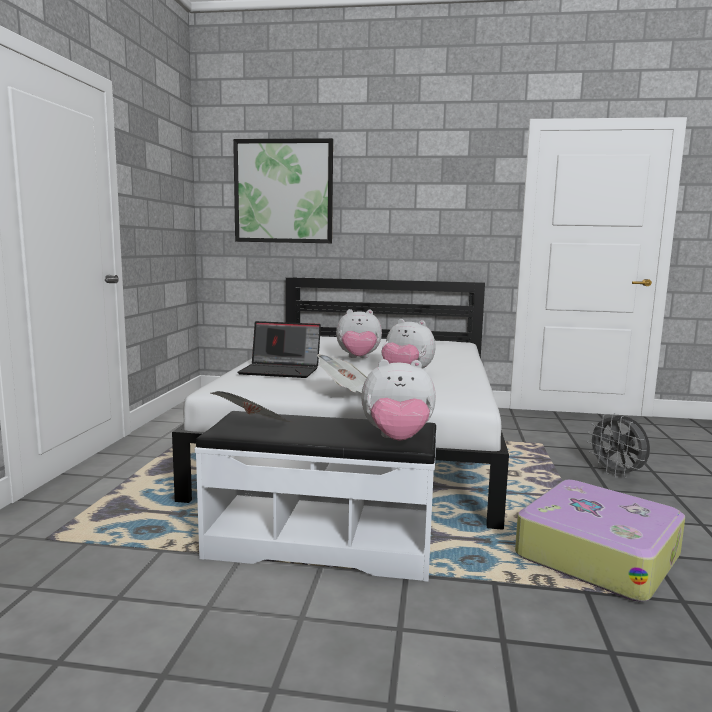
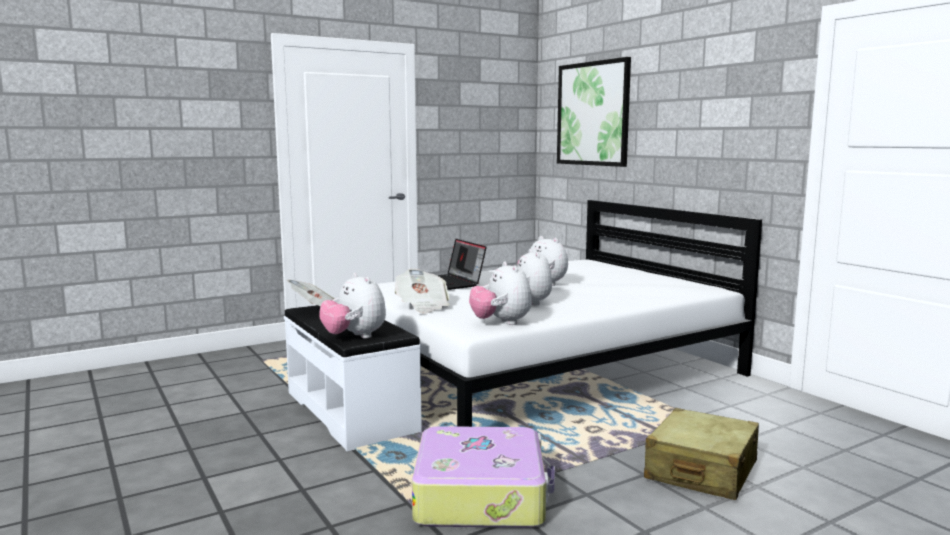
camera: 50 degrees right, 0 degrees up
(460, 392) = (501, 323): none -> plush toy
(617, 474) = (701, 471): grey fan -> beige suitcase

